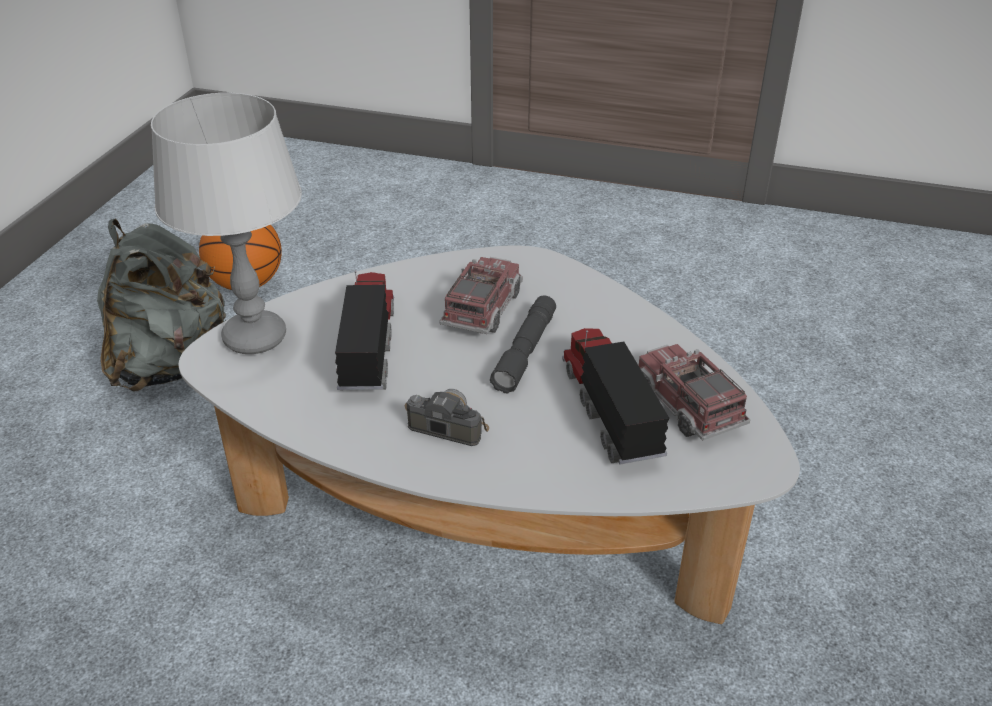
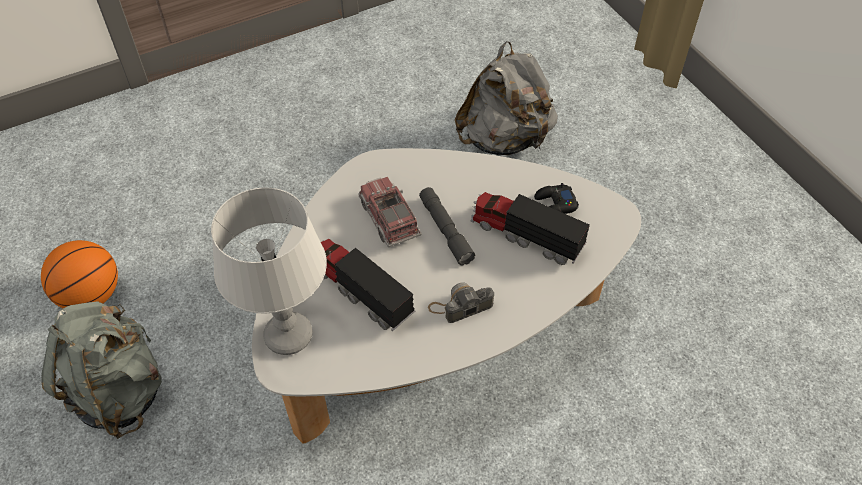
camera: 45 degrees left, 15 degrees up
(687, 405) = (555, 205): toy truck -> black game controller
(799, 392) = (504, 139): none -> grey backpack

